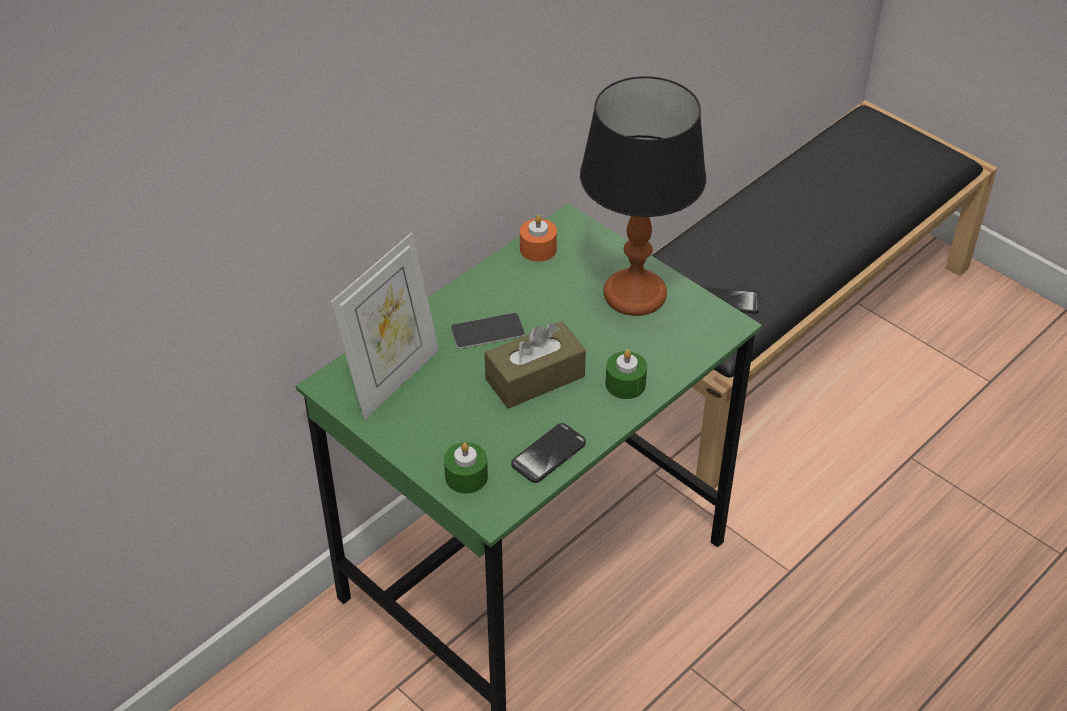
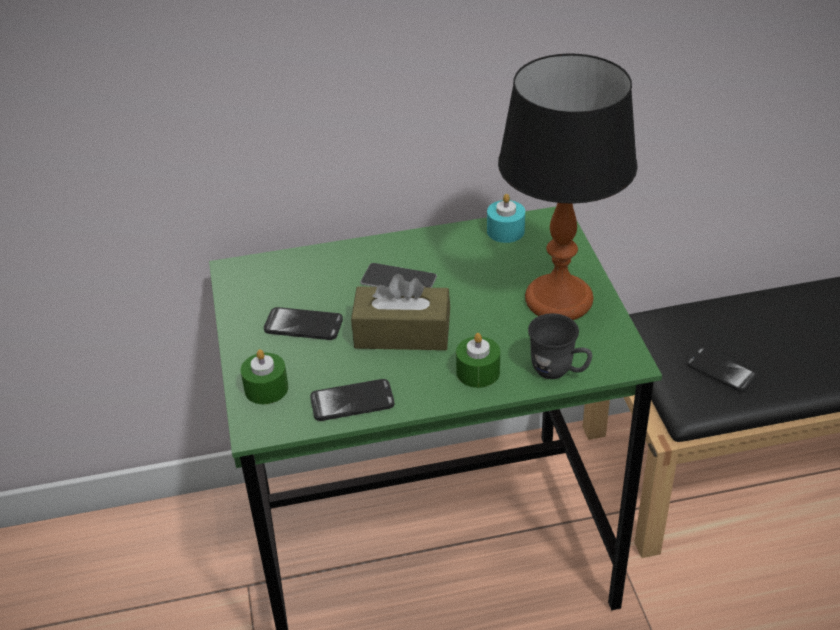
camera: 35 degrees right, 5 degrees down
(392, 378) = (286, 285): picture frame -> none
(444, 408) = (303, 325): none -> phone
(538, 249) = (505, 231): orange candle -> turquoise candle
(686, 356) = (559, 372): none -> grey mug

